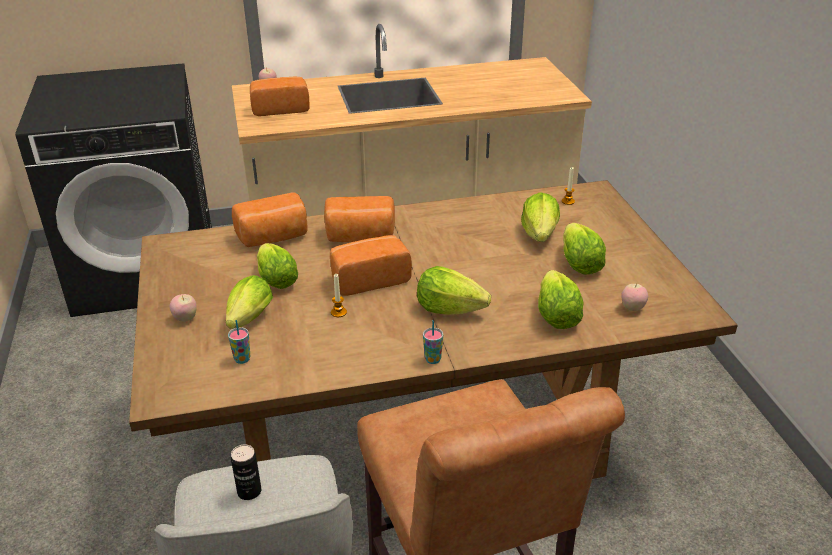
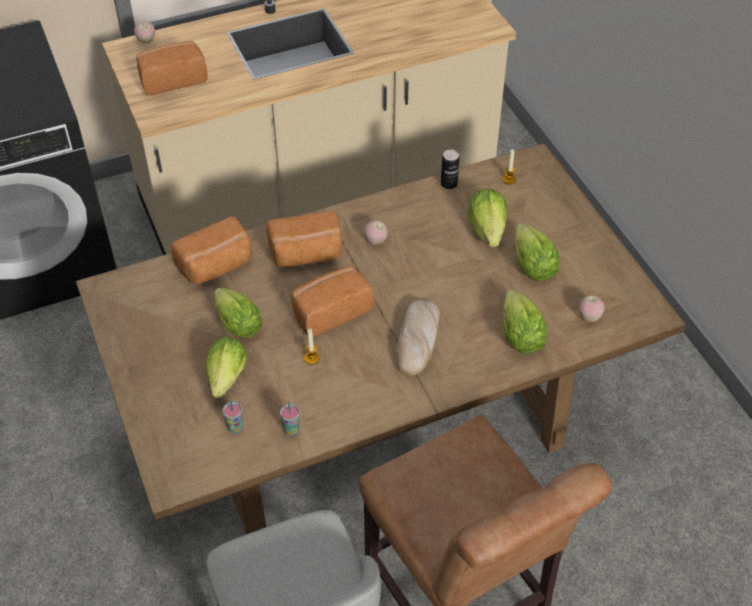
camera: 10 degrees left, 15 degrees up
(185, 318) = (162, 386): apple -> apple (375, 241)
(249, 491) = (277, 560): can -> can (449, 184)
(432, 359) = (415, 404): cup -> cup (291, 430)
(449, 309) = (417, 340): lettuce -> bread

